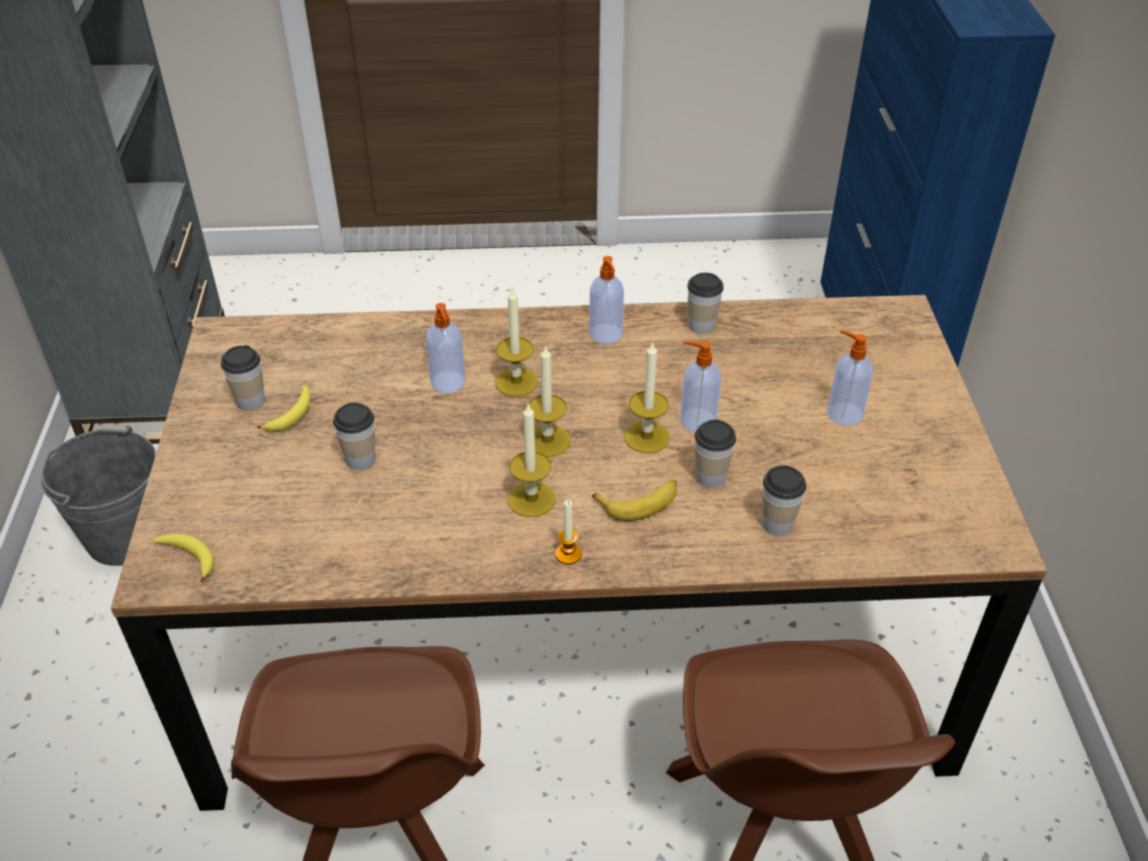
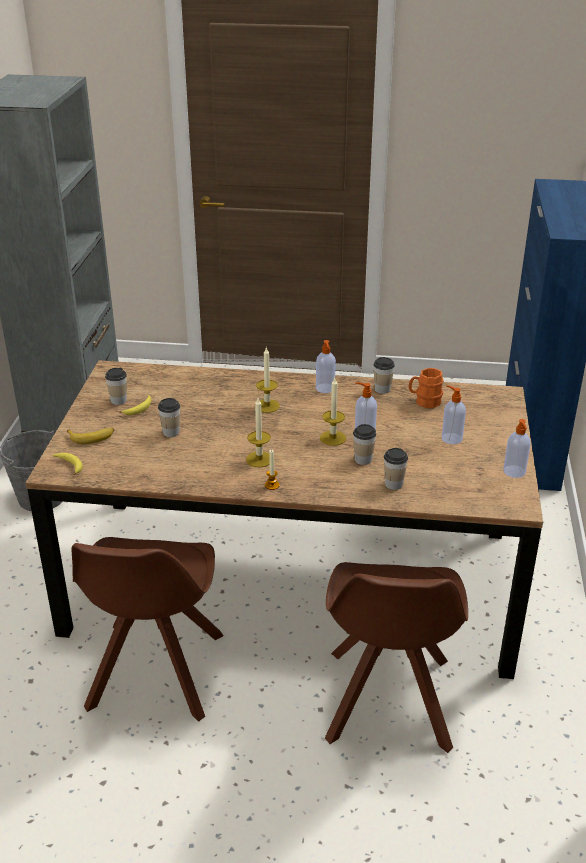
camera: 10 degrees right, 10 degrees down
(448, 383) = (229, 403): soap dispenser -> soap dispenser (514, 472)
(547, 440) = (276, 434): candle -> none
(639, 503) = (319, 467): banana -> banana (92, 437)
(777, 342) = (424, 401): none -> orange mug

